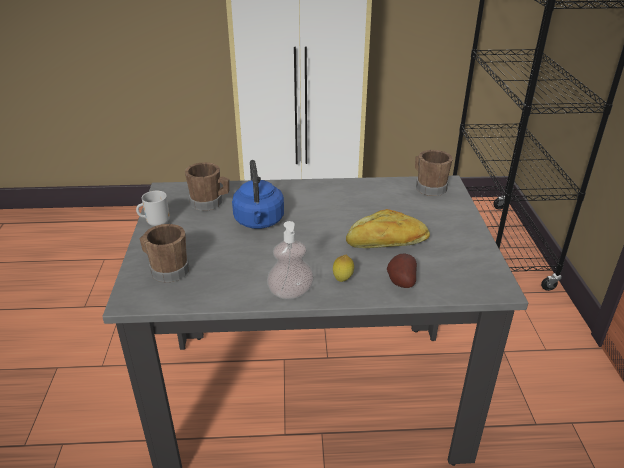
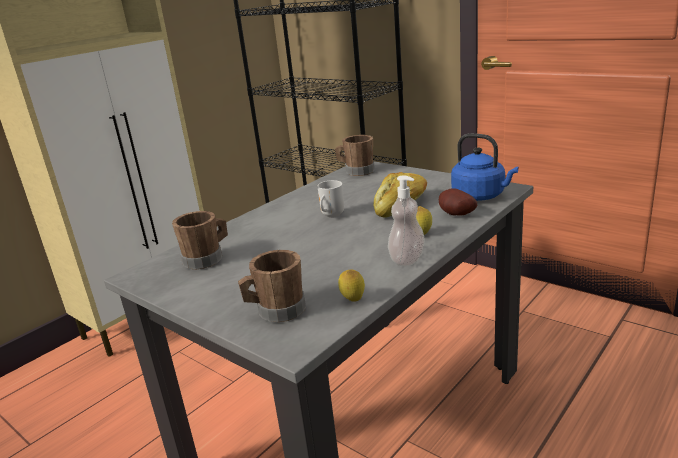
camera: 45 degrees left, 10 degrees down
(157, 223) = (186, 296): mug -> mug (331, 215)
(206, 296) = (353, 300): none -> lemon
(259, 222) = (282, 244): blue kettle -> blue kettle (481, 196)

